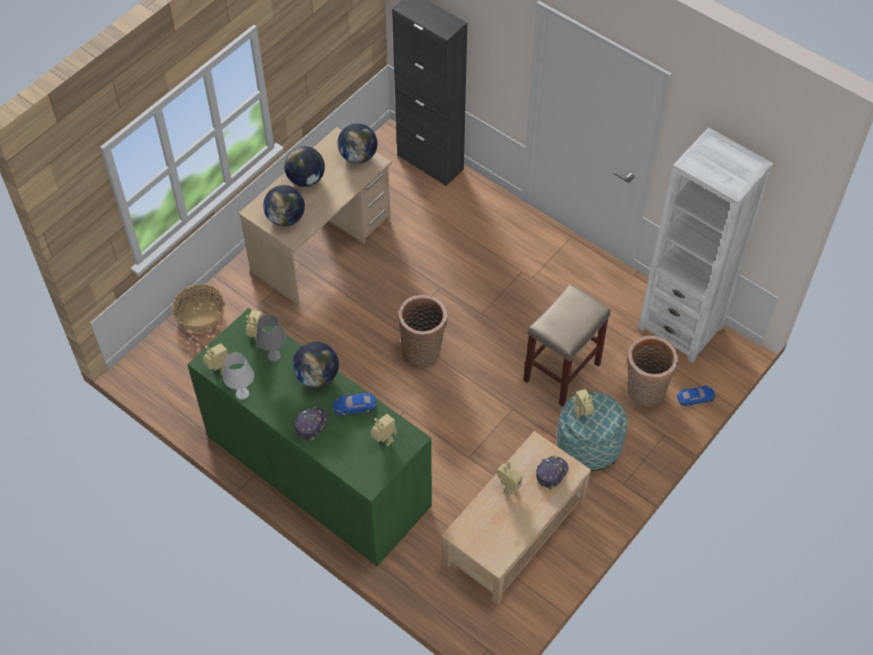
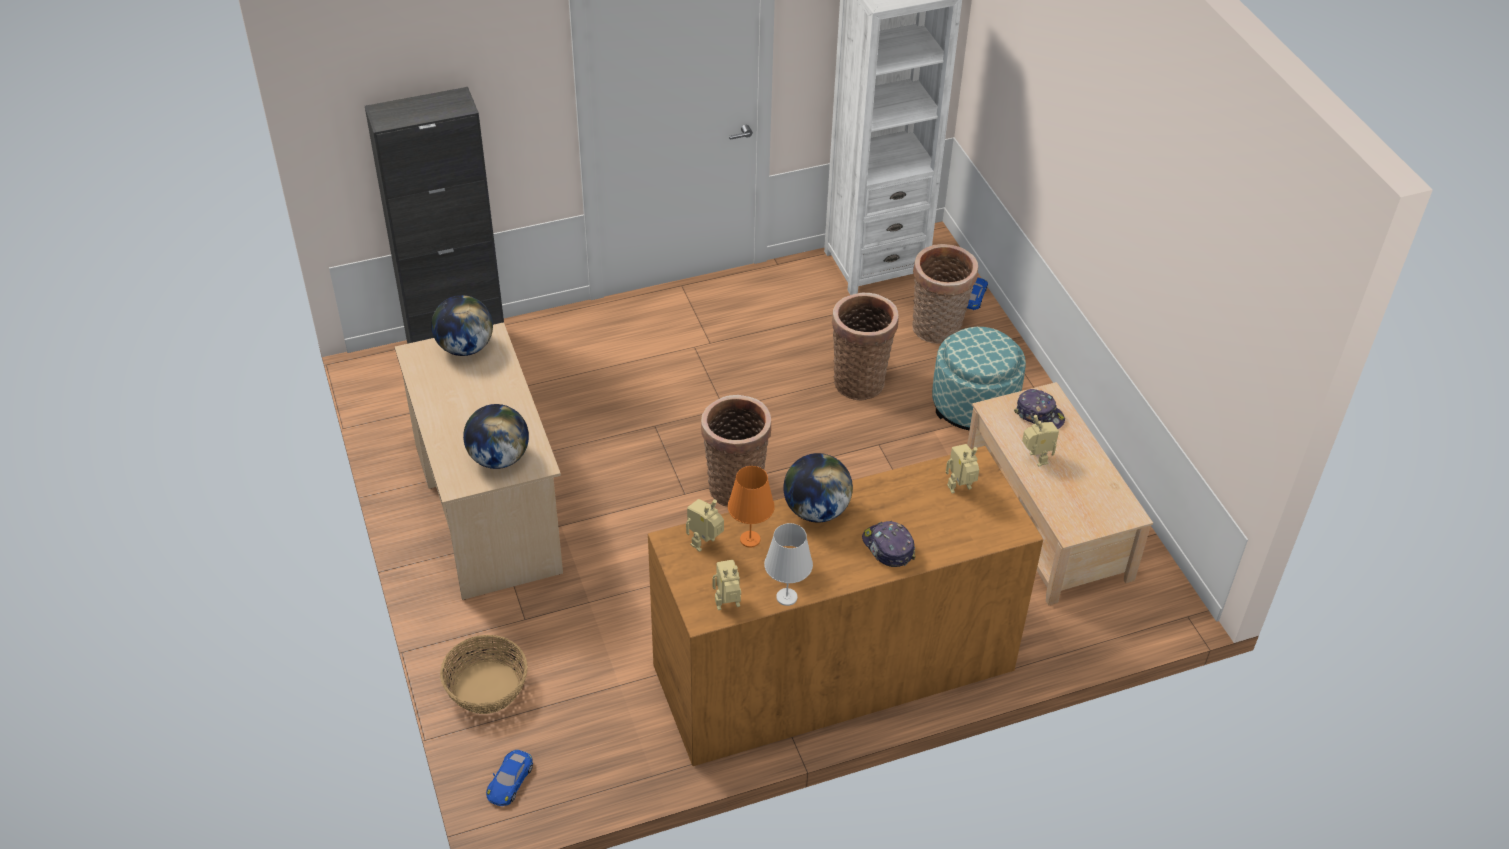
camera: 60 degrees left, 10 degrees down
(274, 356) = (750, 539): grey table lamp -> orange table lamp
(306, 179) = (453, 411): globe -> none
(317, 470) = (833, 668): green dresser -> brown dresser
(354, 406) = (889, 494): blue toy car -> blue toy car (510, 780)
(551, 473) = (1039, 415): cap -> cap turned 150 degrees clockwise
(562, 371) = (859, 379): beige stool -> basket
(582, 415) = (976, 357): toy robot -> none

